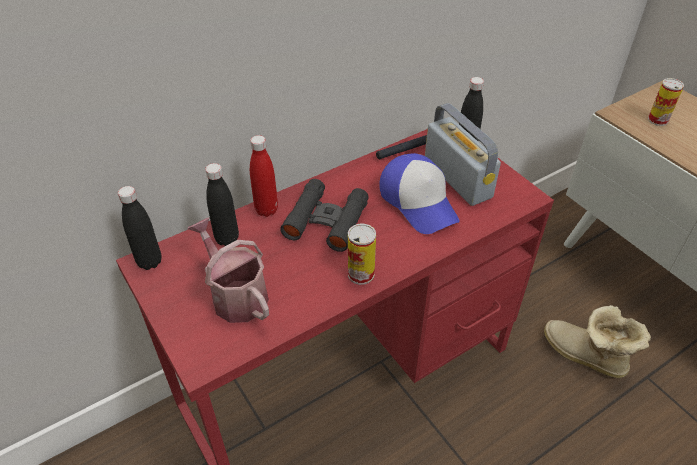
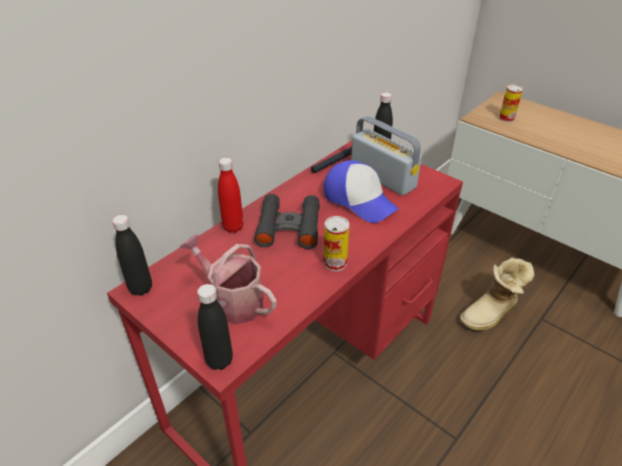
camera: 15 degrees left, 5 degrees down
(227, 239) = (206, 256): black bottle -> black bottle (219, 360)
(585, 357) = (492, 313): boot -> boot turned 60 degrees counterclockwise

